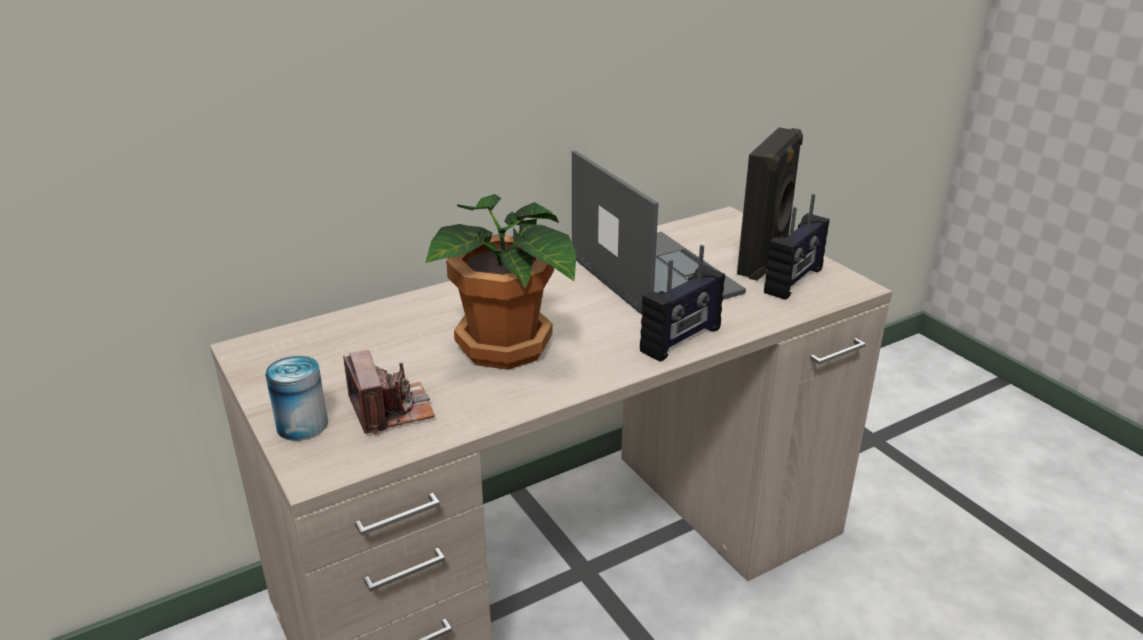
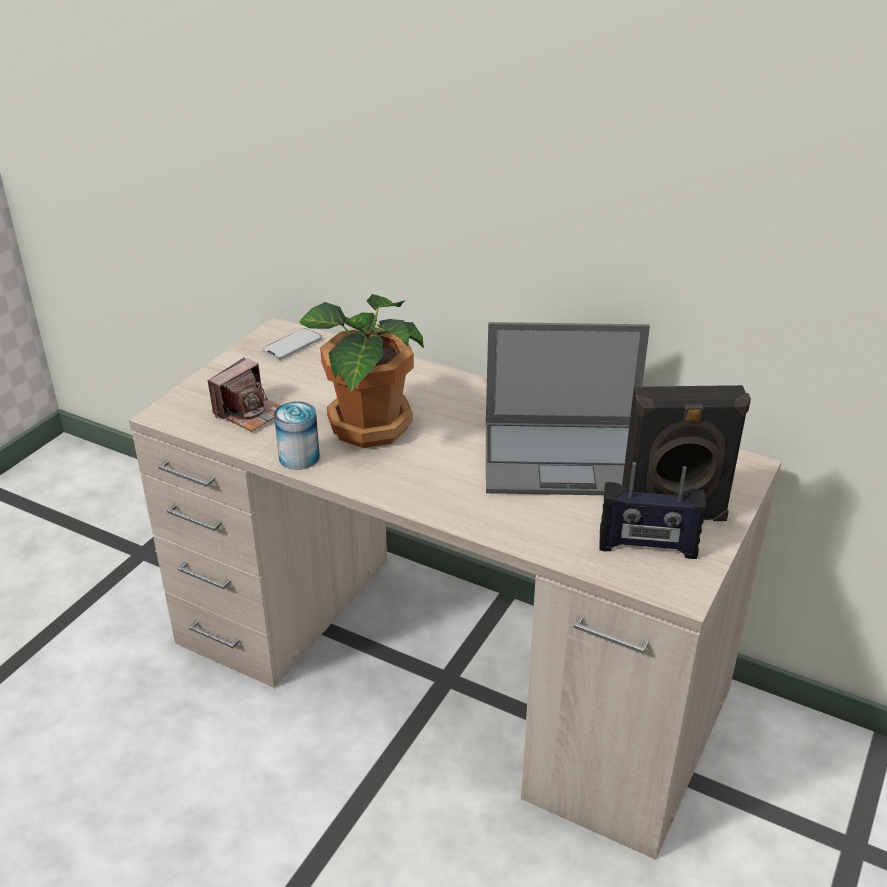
camera: 60 degrees right, 5 degrees up
(290, 348) = (292, 345): none -> phone
(302, 425) = (208, 388): can -> can (299, 457)
(652, 274) = (566, 458): laptop -> laptop turned 60 degrees clockwise
(681, 340) = (460, 509): radio -> none

